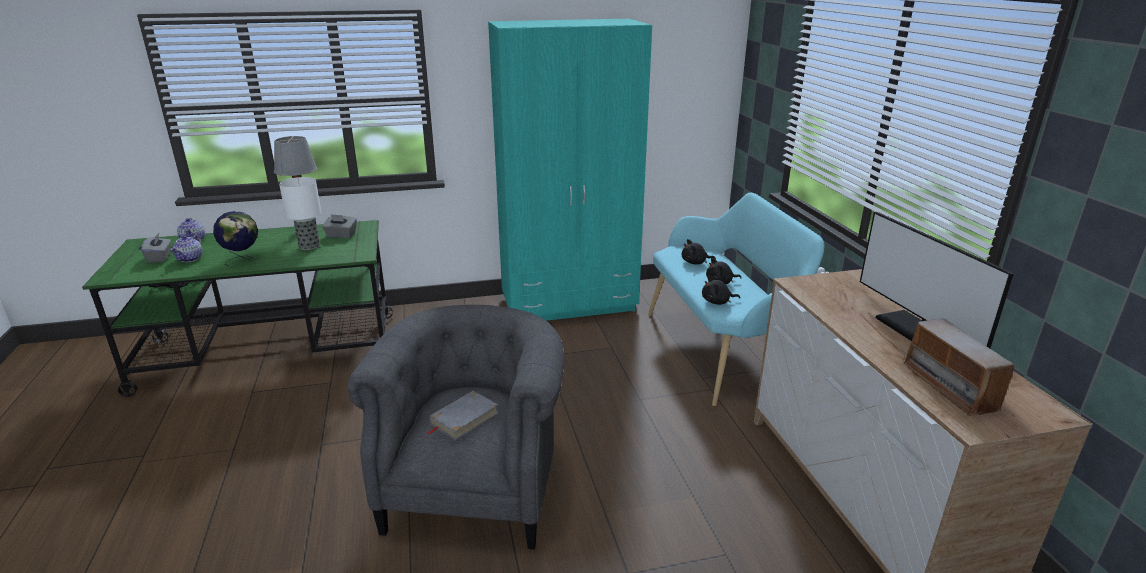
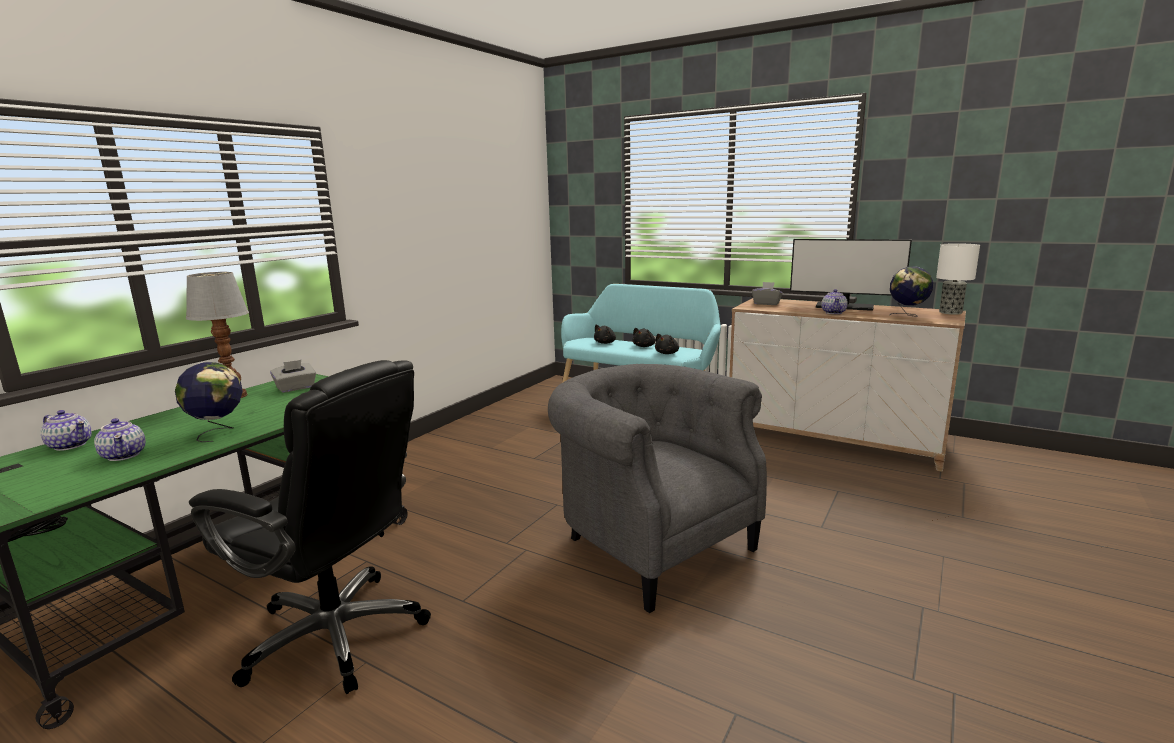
camera: 45 degrees left, 10 degrees down
(160, 257) = (60, 470): grey tissue box -> grey tissue box (766, 303)
(251, 421) = (336, 633): none -> black office chair
(309, 246) = (280, 403): table lamp -> table lamp (950, 312)
(464, 418) = (668, 459): grey book -> none
(569, 304) = (486, 425): turquoise wardrobe -> none
(867, 336) = (833, 312): none -> teapot
(950, 388) = (907, 315): radio -> globe

